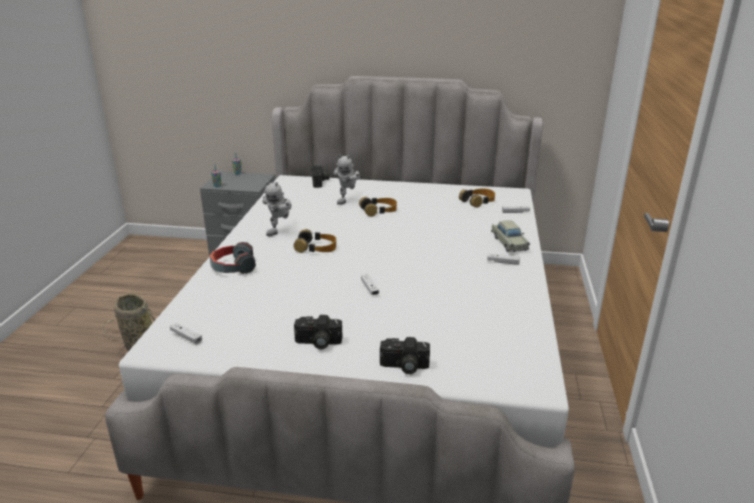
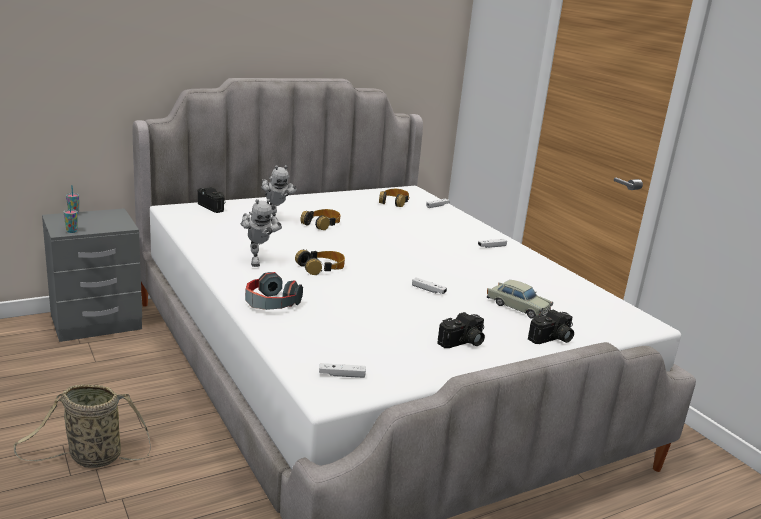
camera: 40 degrees left, 5 degrees down
(509, 243) = (471, 231): beige toy car -> beige toy car (518, 307)

